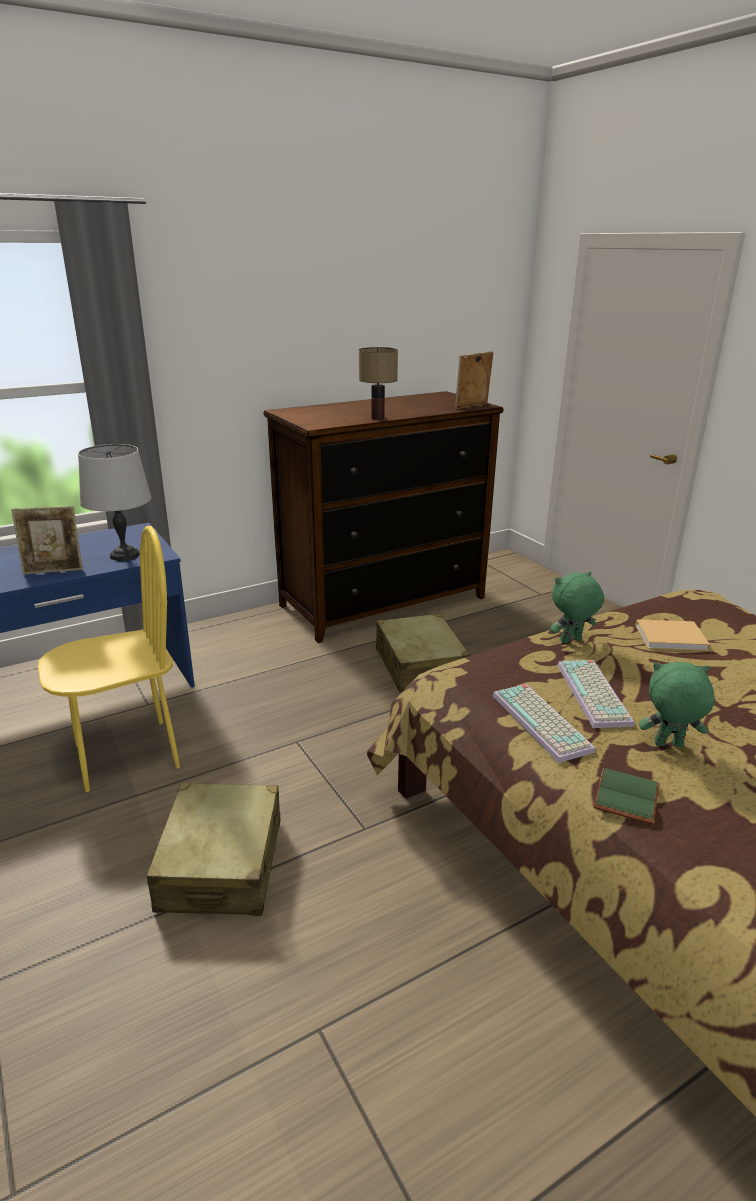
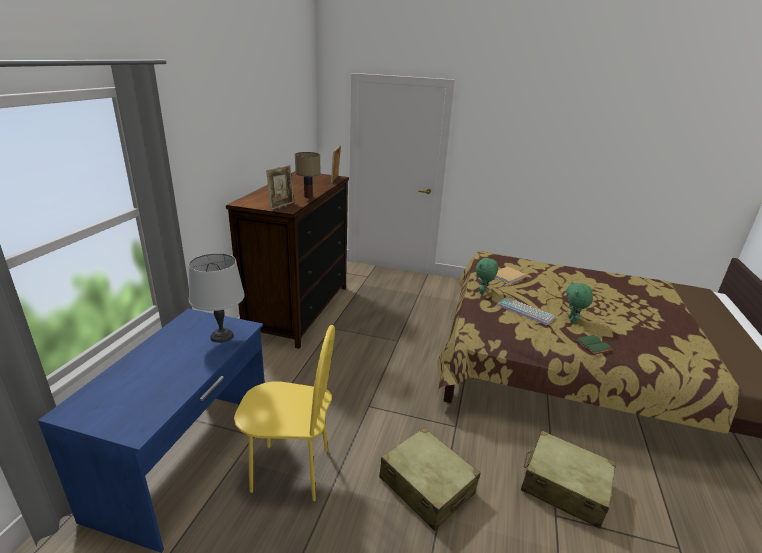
camera: 45 degrees left, 0 degrees up
(54, 571) = (194, 368): picture frame -> picture frame (281, 205)
(127, 755) = (290, 470): yellow chair -> yellow chair turned 75 degrees clockwise
(420, 666) = (367, 337): beige suitcase -> beige suitcase (564, 487)
(543, 722) = (531, 331): keyboard -> none
(668, 745) = (572, 320): green plush toy -> green plush toy turned 45 degrees counterclockwise

